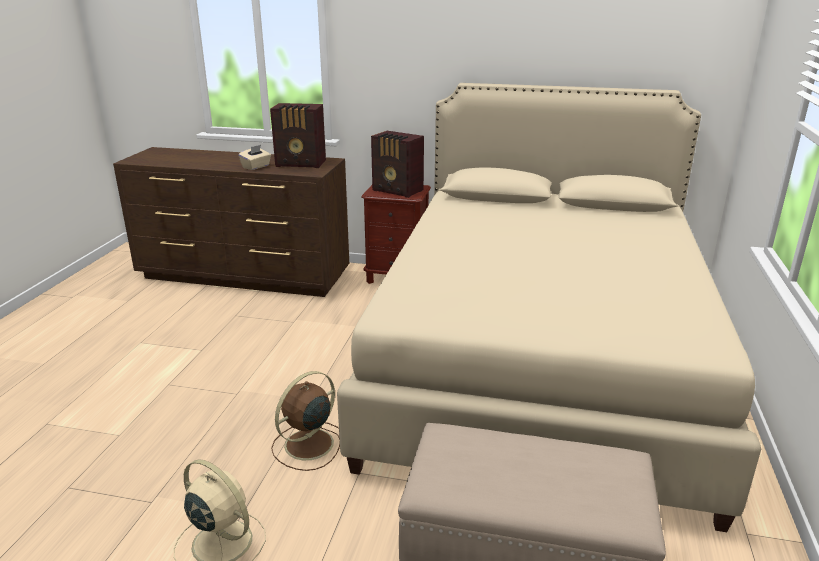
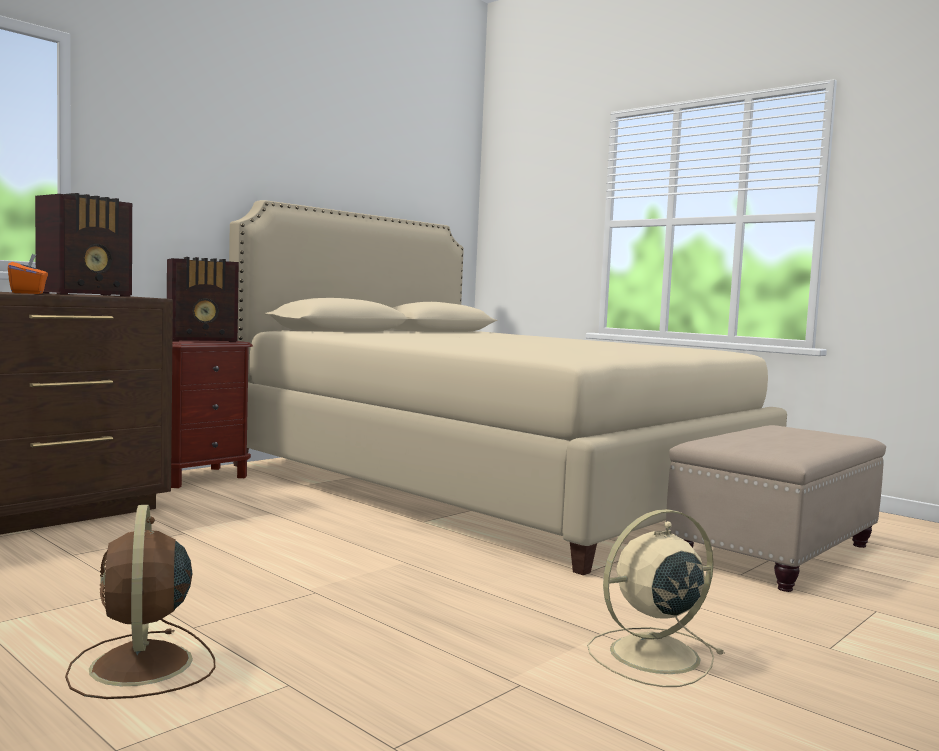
camera: 60 degrees left, 20 degrees down
(256, 167) = (28, 293): beige tissue box -> orange tissue box
(307, 445) = (503, 581): brown fan -> brown fan (141, 666)

